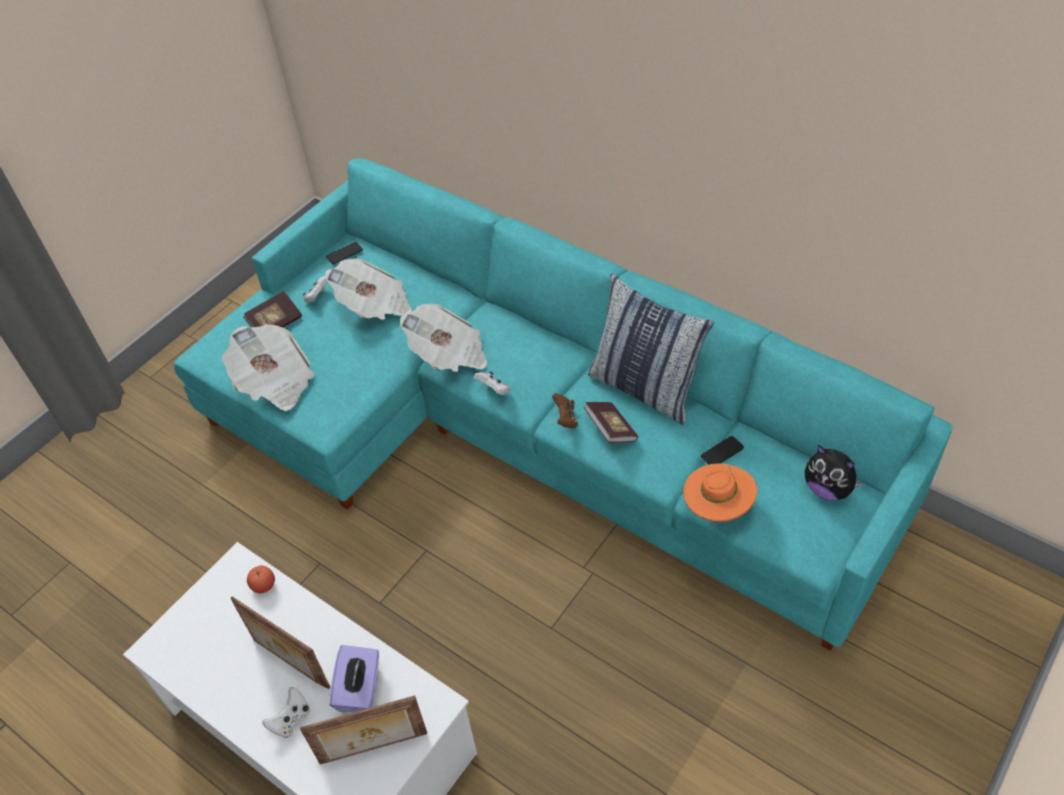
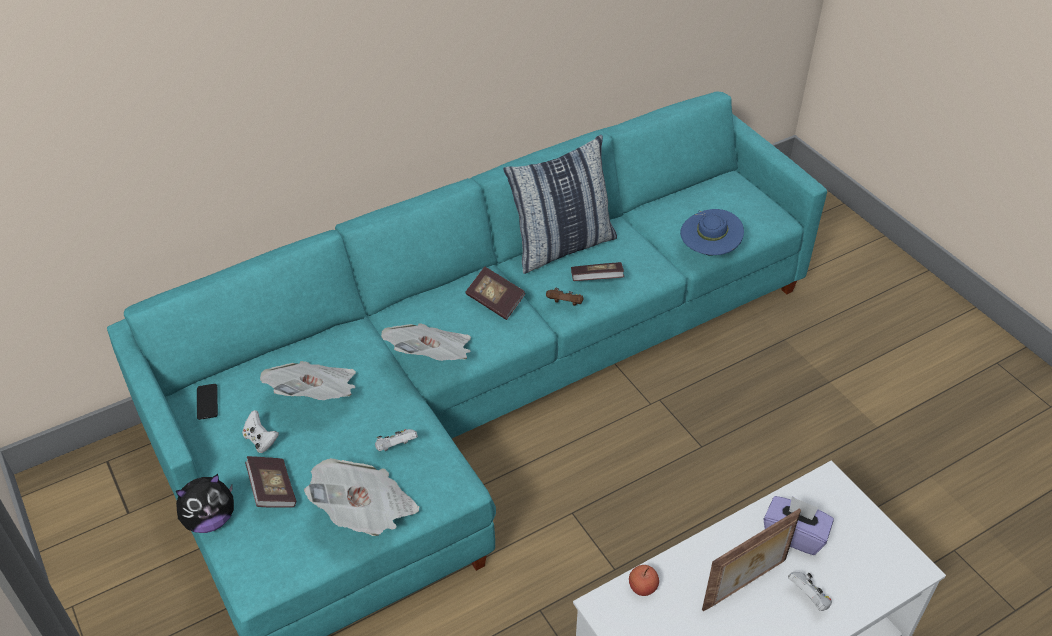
camera: 70 degrees left, 5 degrees down
(374, 749) = (860, 540): picture frame -> none
(494, 390) = (500, 339): white game controller -> white game controller (395, 447)
(539, 368) = (495, 301): none -> book
(717, 507) = (708, 250): orange hat -> blue hat
(722, 452) = (656, 228): phone -> none
(827, 489) = (721, 190): plush toy -> plush toy (210, 520)

